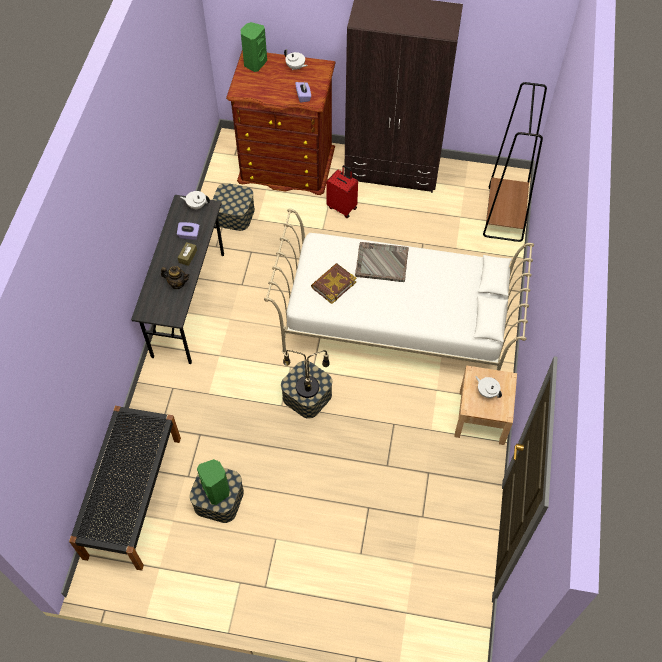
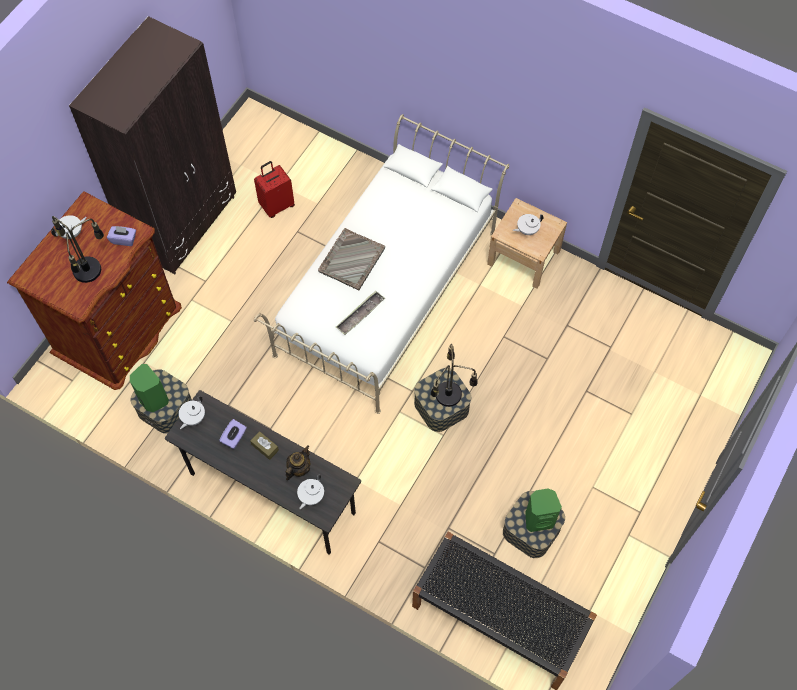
camera: 70 degrees left, 5 degrees up
(157, 298) = (311, 496): none -> white teapot
(254, 63) = (40, 274): green speaker -> green speaker (153, 400)
(269, 86) = (87, 270): none -> table lamp
(333, 285) = (360, 315): book -> tray
(342, 207) = (211, 291): red suitcase -> red suitcase (277, 205)
(504, 215) = (296, 144): clothes rack -> none

